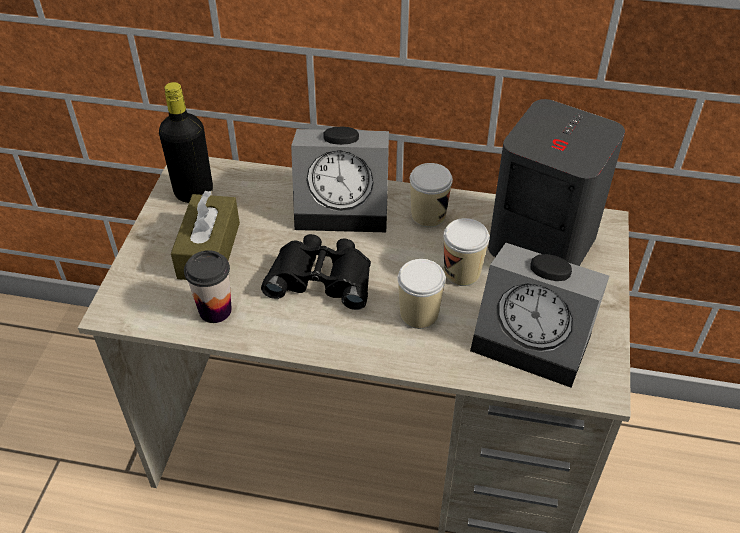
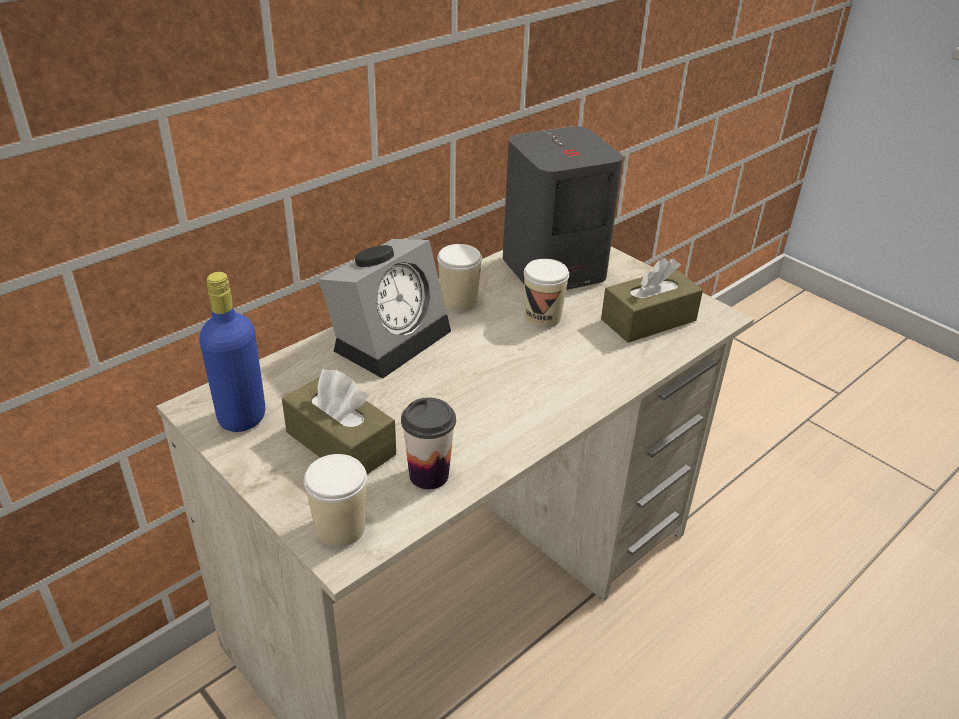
camera: 55 degrees left, 10 degrees down
(194, 192) = (242, 417): black bottle -> blue bottle
(321, 277) = (462, 390): black binoculars -> none
(419, 314) = (564, 359): cup -> cup (340, 528)
(536, 340) = (648, 320): alarm clock -> brown tissue box

